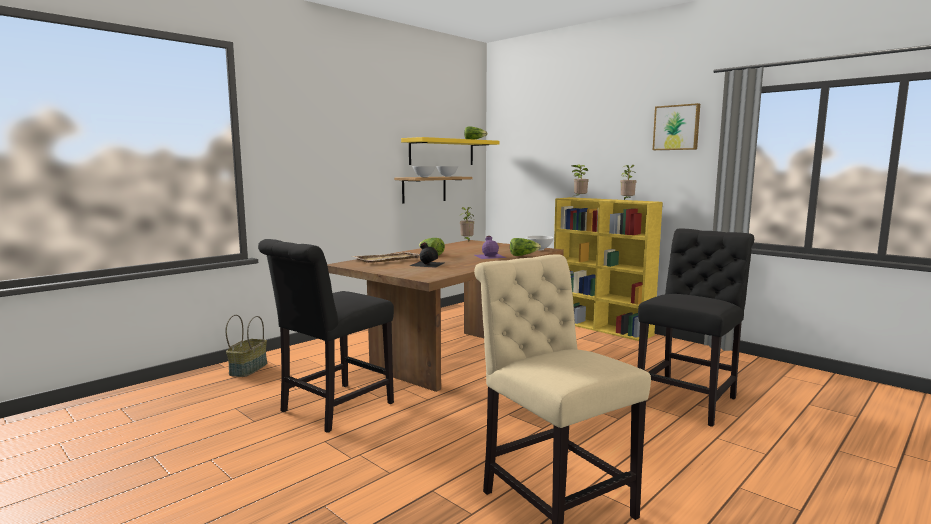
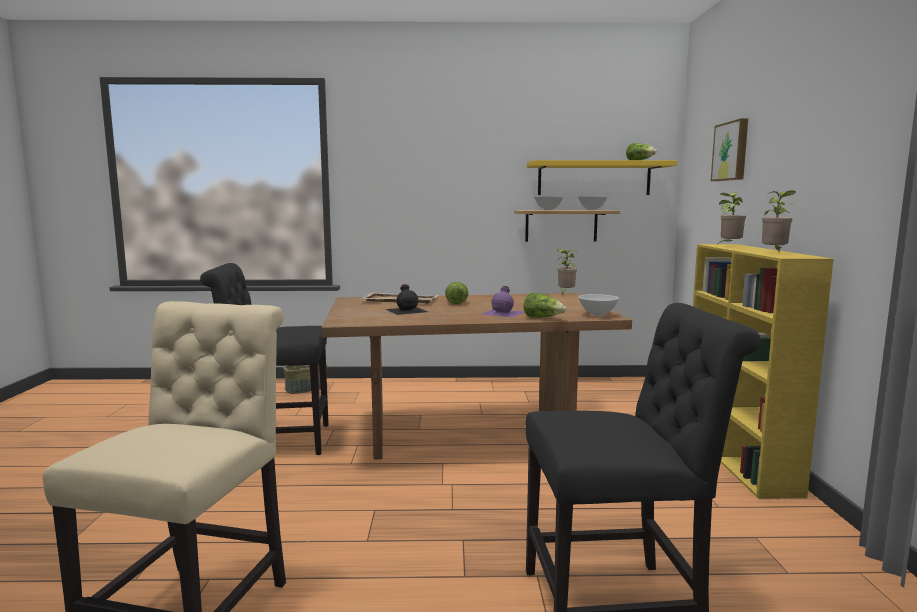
camera: 45 degrees right, 0 degrees up
(676, 127) = (869, 117): picture -> picture (731, 151)

